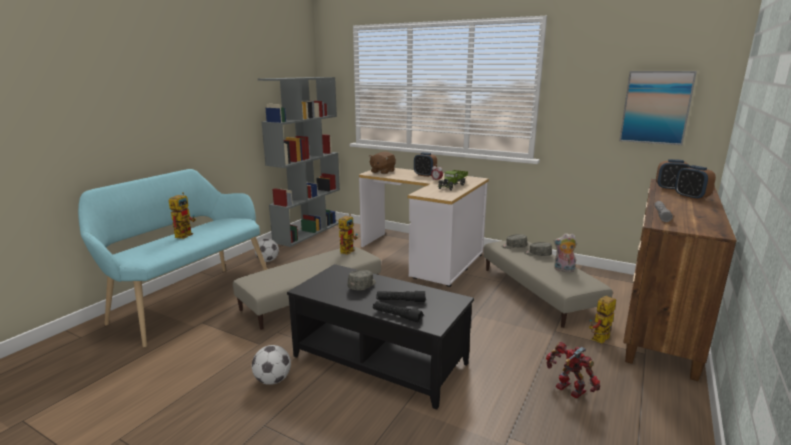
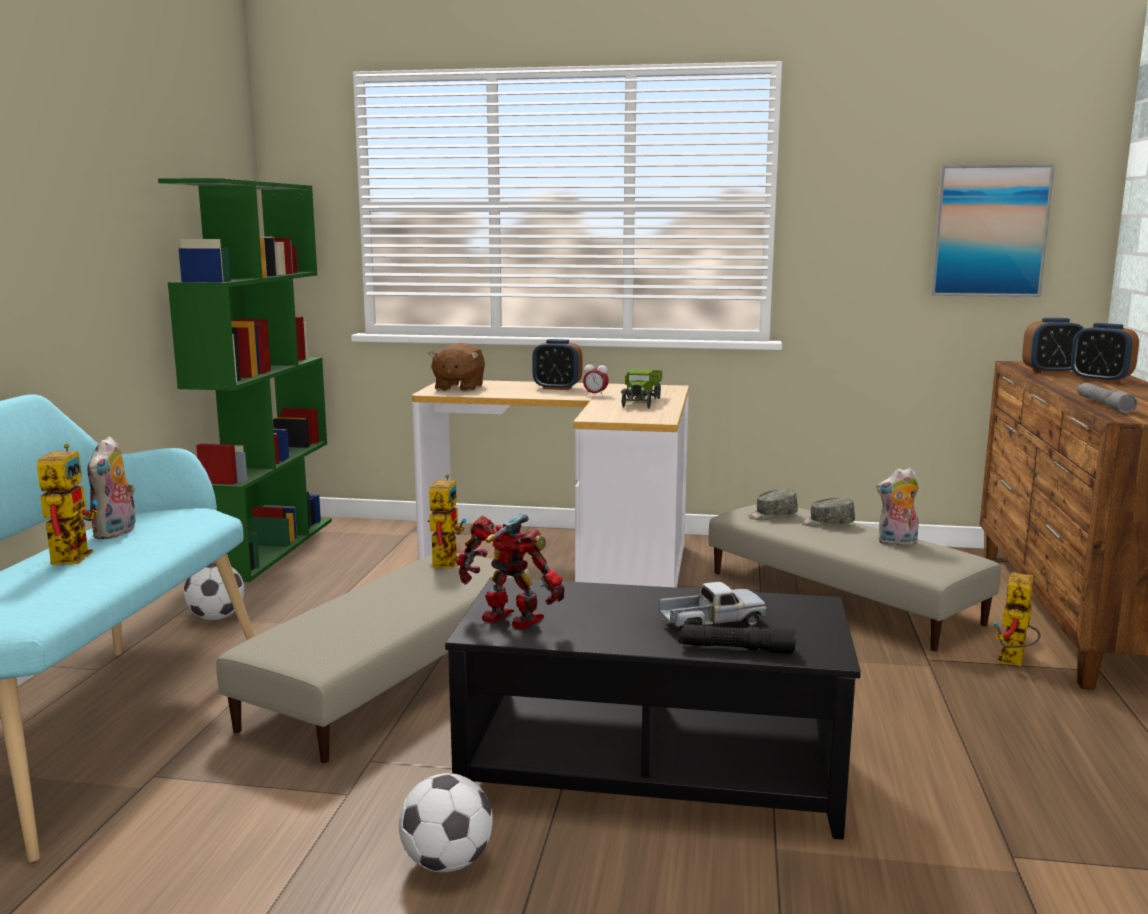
camera: 20 degrees left, 5 degrees down
(209, 226) = (116, 533): none -> plush toy
(308, 232) = (268, 547): grey bookcase -> green bookcase
(362, 286) = (601, 607): grey cap -> none
(400, 300) = (711, 622): black flashlight -> toy truck
(569, 390) = (1038, 753): toy robot -> toy robot (510, 621)

